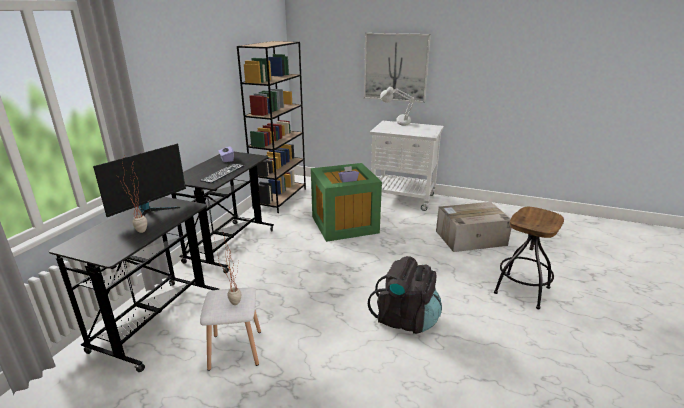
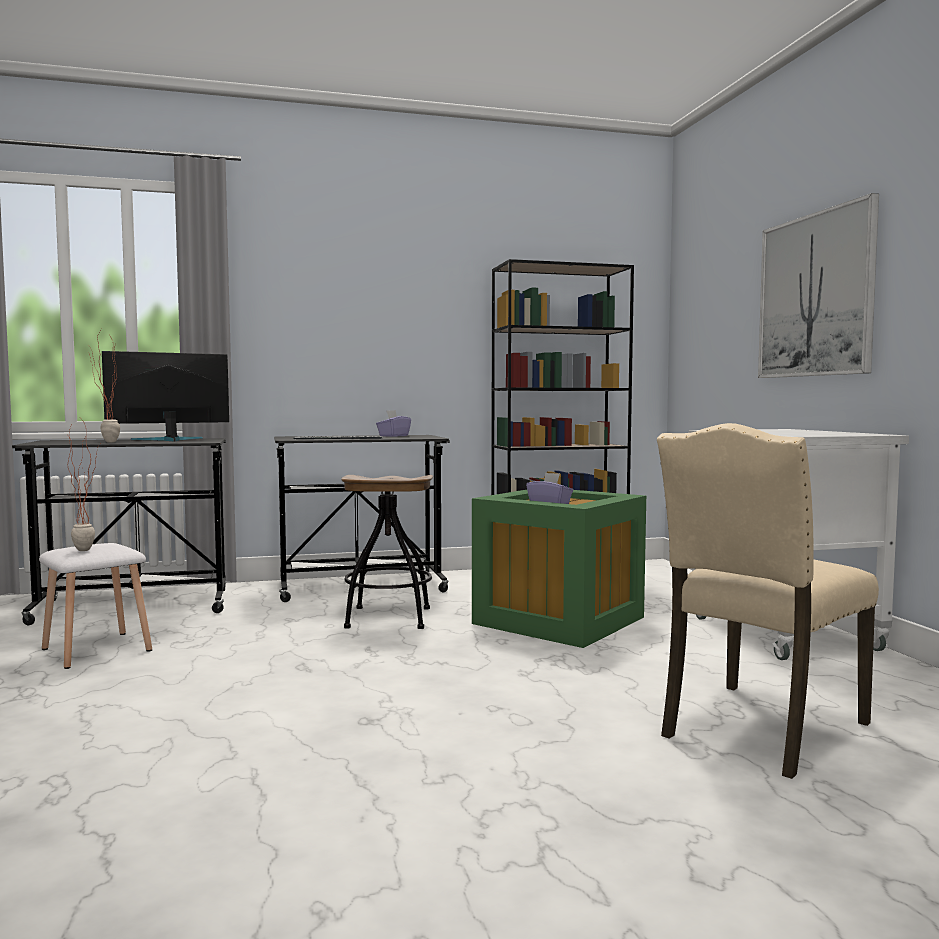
camera: 55 degrees right, 20 degrees down
(150, 212) = (169, 440): monitor -> monitor turned 150 degrees clockwise
(397, 127) = (775, 430): grey table lamp -> none
(405, 319) = (281, 733): black backpack -> none
(470, 238) = (759, 729): cardboard box -> beige chair
(522, 290) = (602, 850): brown stool -> brown stool (388, 617)

